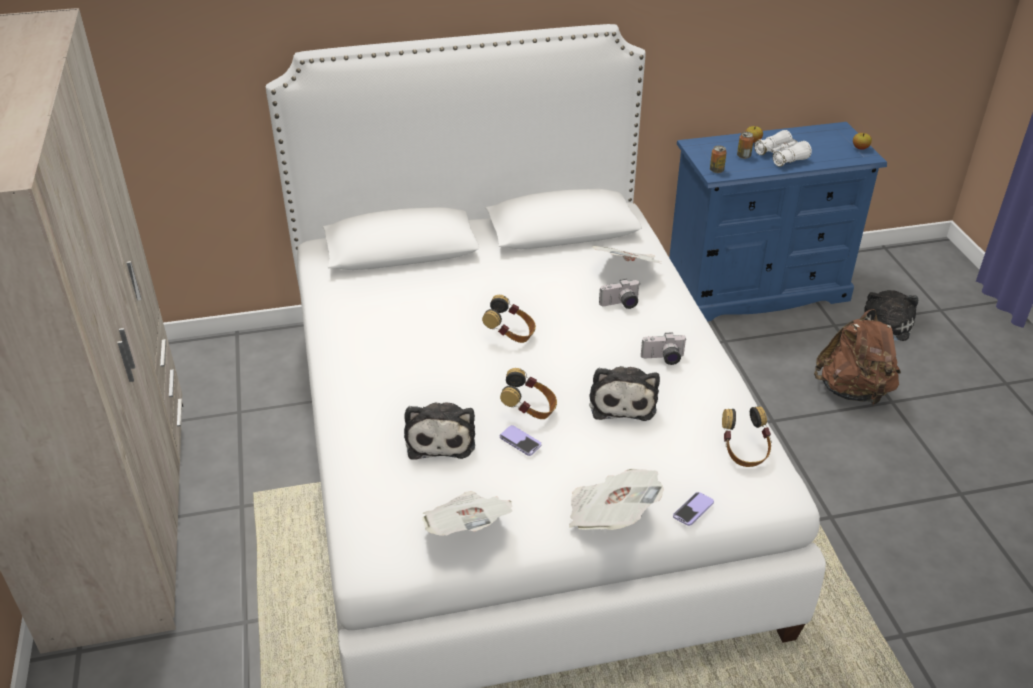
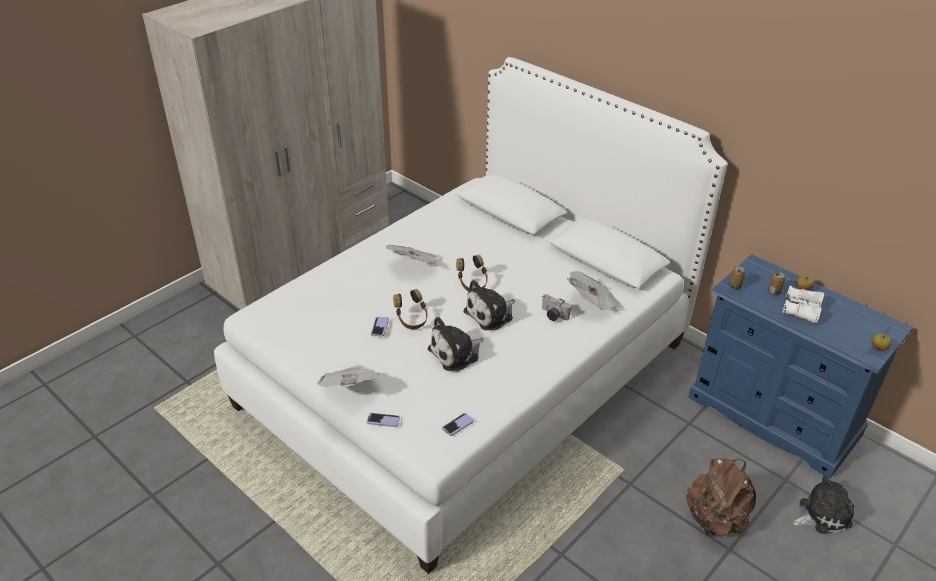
camera: 55 degrees right, 0 degrees up
(441, 437) = (358, 298): plush toy -> plush toy (491, 314)
(467, 529) = (295, 337): newspaper -> newspaper (415, 265)
(663, 359) = (515, 355): camera -> none
(744, 452) = (458, 425): headphones -> phone

